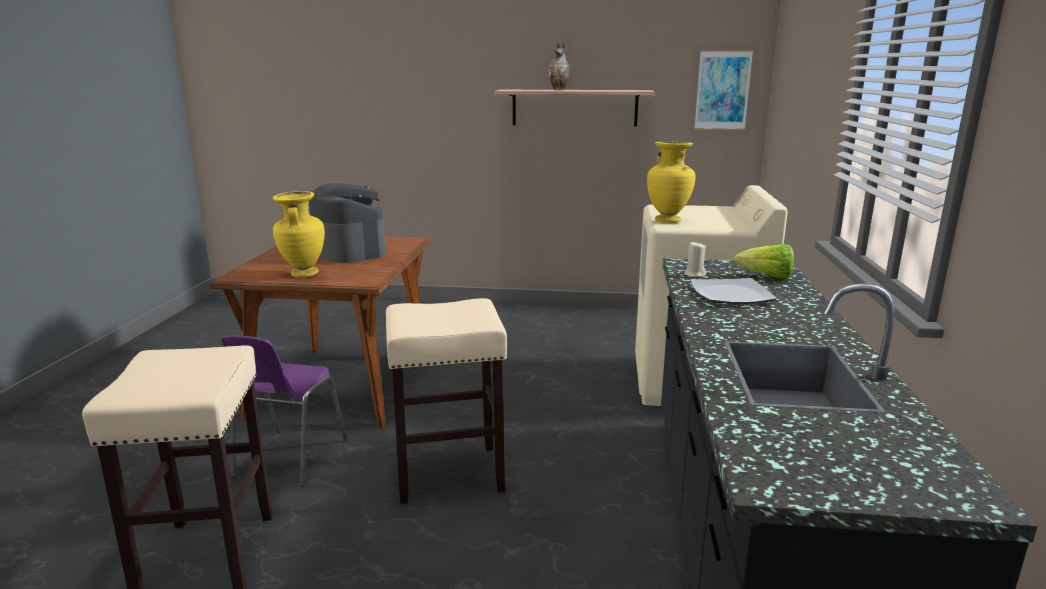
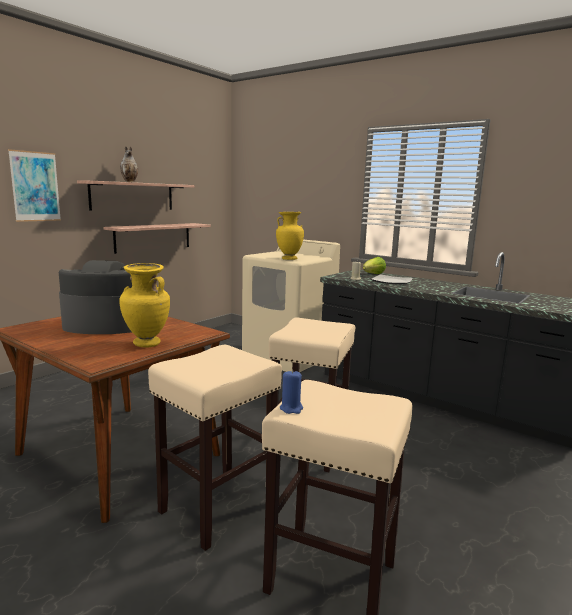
camera: 60 degrees left, 5 degrees down
(160, 353) = (291, 408): none -> blue candle
(288, 459) = (217, 508): purple chair -> beige stool
(602, 163) = (153, 237): none -> shelf
(722, 90) = (212, 186): picture -> picture (35, 186)

